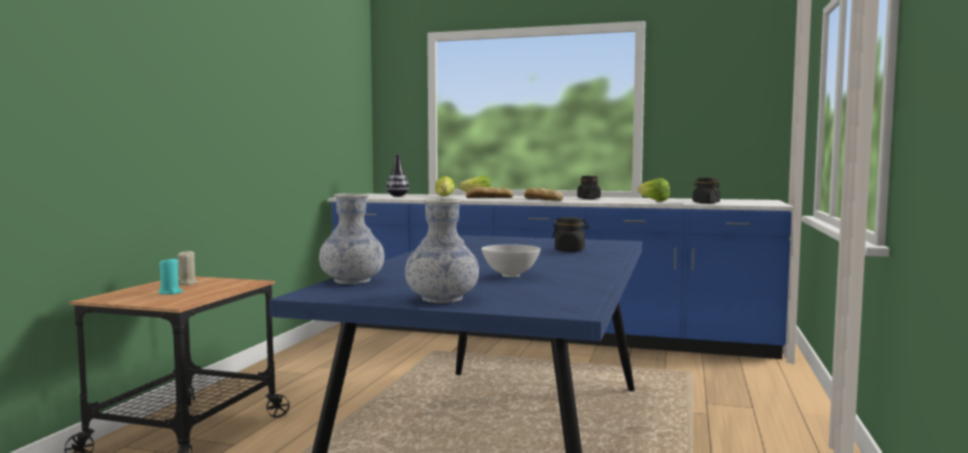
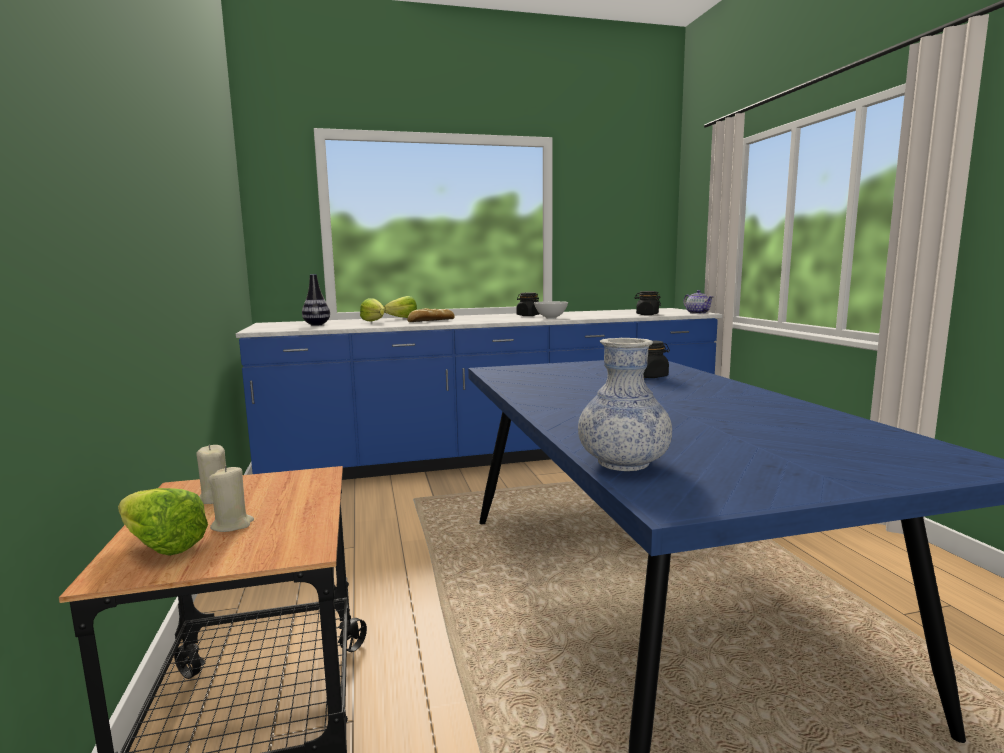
camera: 30 degrees left, 5 degrees up
(170, 292) = (232, 525): turquoise candle -> beige candle
(442, 299) = (824, 474): vase -> none
(511, 275) = (735, 420): white bowl -> white bowl (551, 318)
(542, 199) = (495, 319): bread -> none
(652, 200) = (592, 314): lettuce -> lettuce (159, 544)
(769, 204) = (697, 313): none -> teapot

